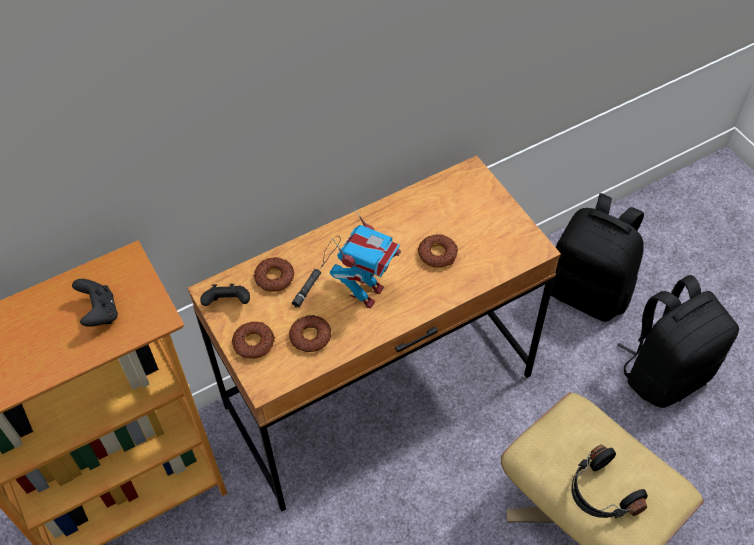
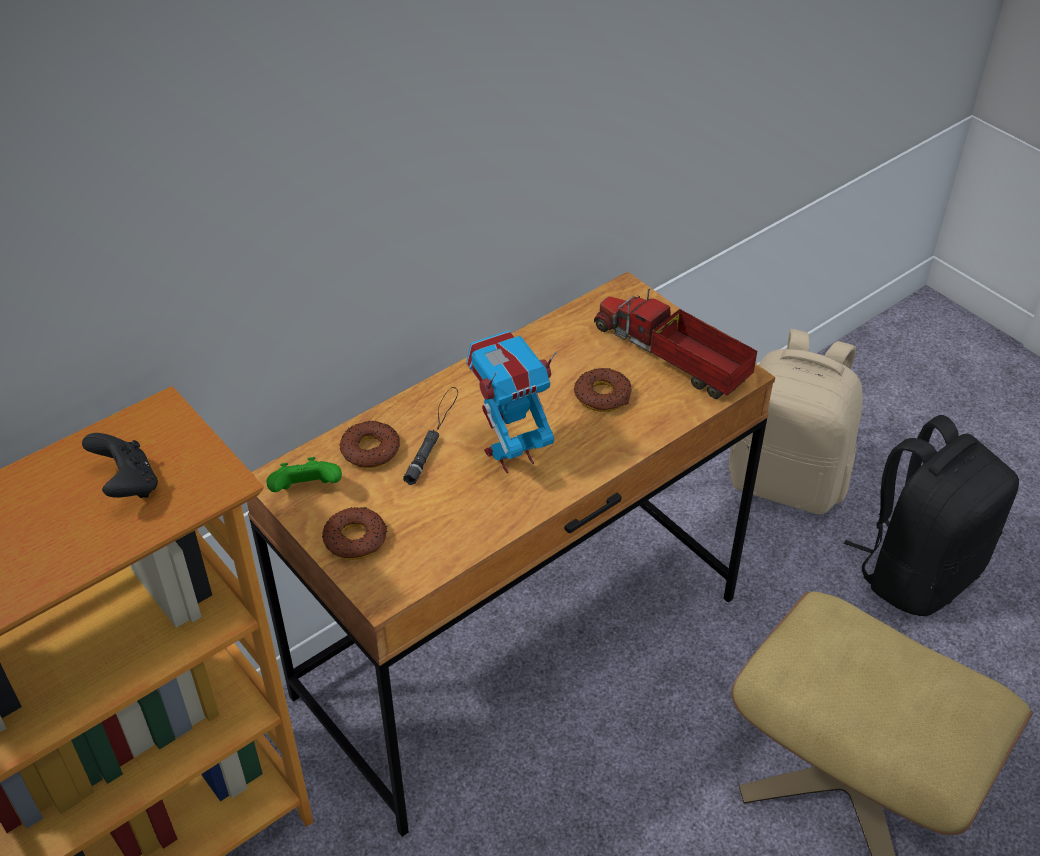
camera: 10 degrees left, 10 degrees down
(228, 303) = (307, 491): black game controller -> green game controller
(310, 336) = (439, 520): donut -> none
(366, 293) = (510, 455): toy robot -> toy robot turned 135 degrees counterclockwise
(492, 231) = (673, 359): none -> toy truck
(588, 291) = (787, 480): black backpack -> beige backpack
(601, 492) = (891, 713): black headphones -> none

